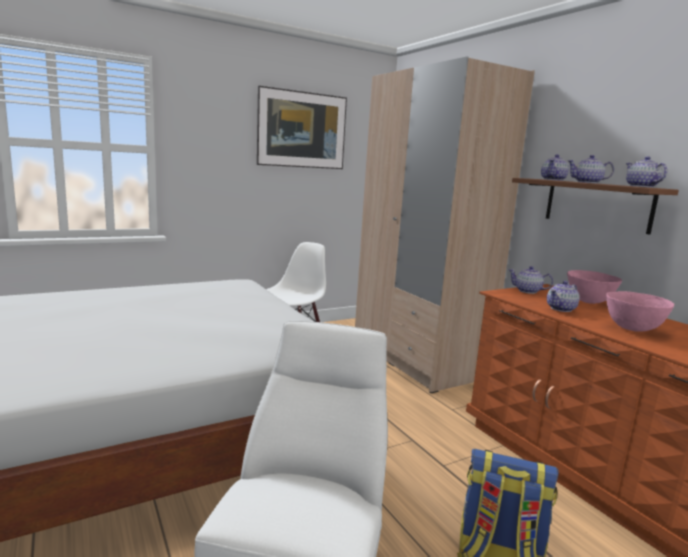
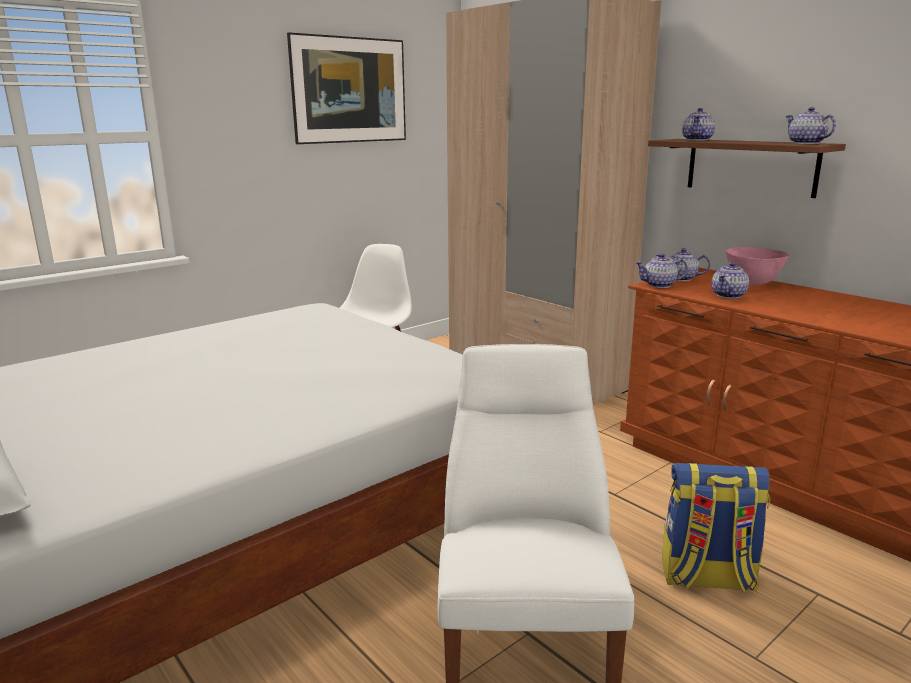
camera: 10 degrees left, 5 degrees up
(588, 182) = (741, 141): teapot -> teapot (660, 285)
(632, 329) = (812, 309): pink bowl -> none

